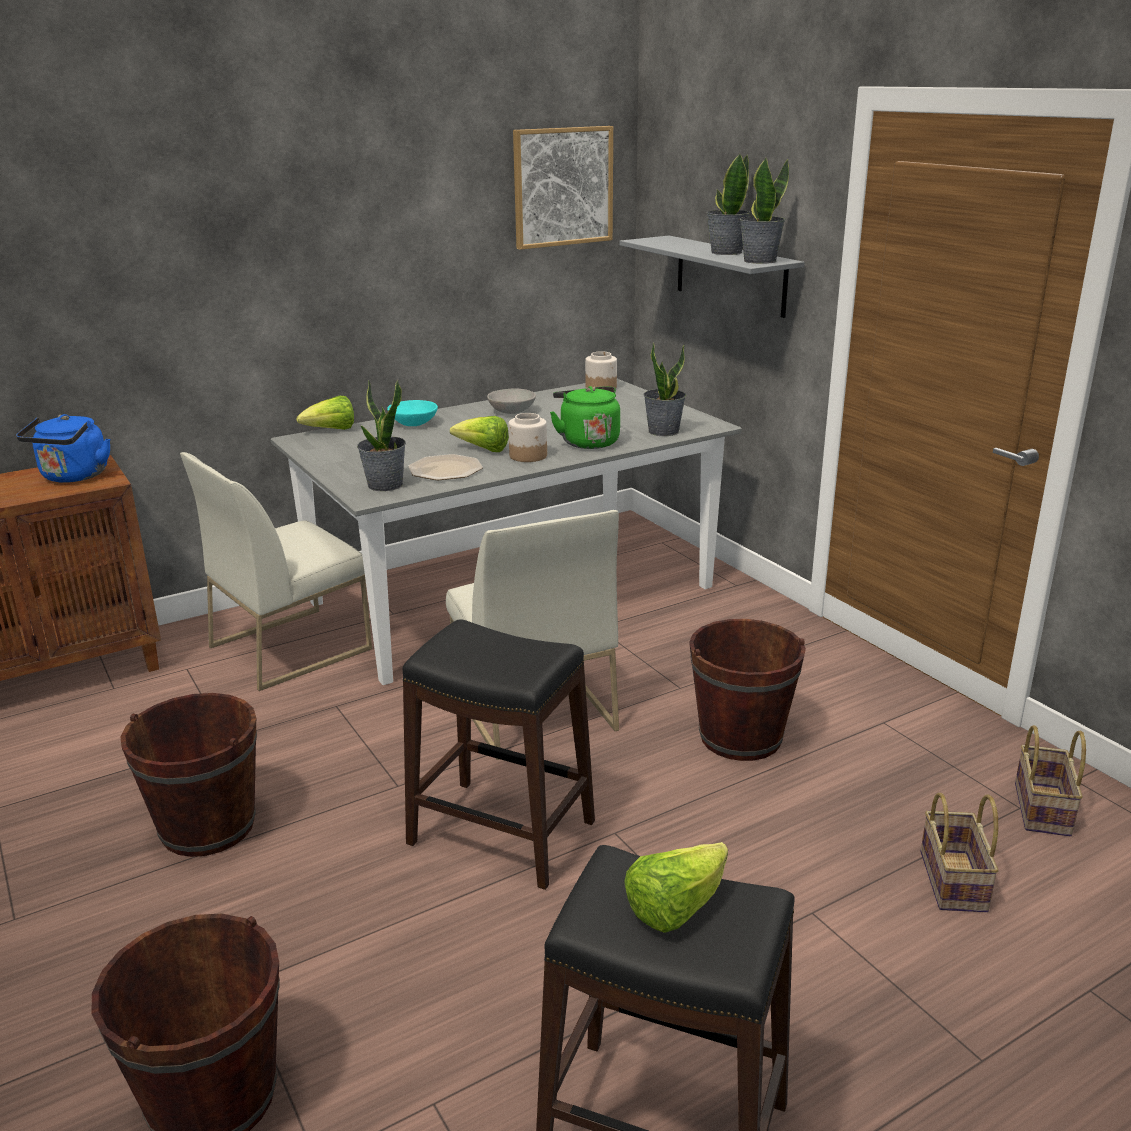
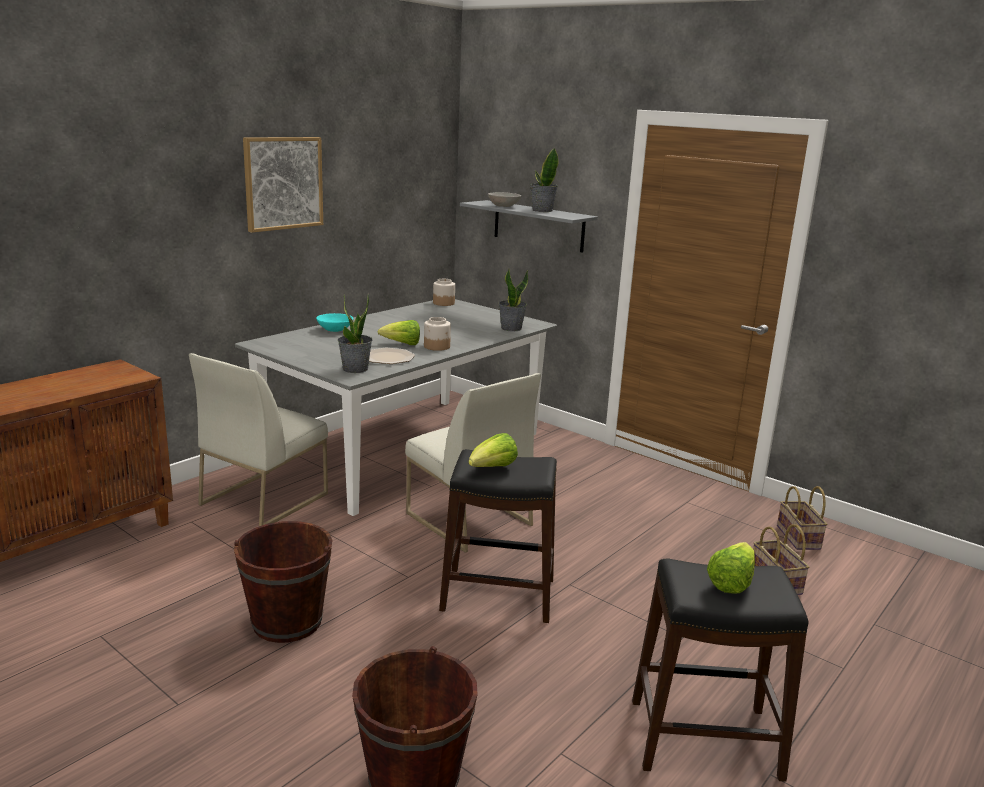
camera: 20 degrees left, 5 degrees down
(73, 477) = (107, 375): blue kettle -> none
(331, 431) = (277, 336): lettuce -> lettuce (492, 468)
(511, 411) = (397, 320): grey bowl -> grey bowl (503, 206)
(562, 187) = (416, 166): picture -> picture (283, 183)
(587, 441) = (468, 336): green kettle -> none
(740, 737) = (610, 520): brown bucket -> none
(759, 261) = (571, 215): potted plant -> none

